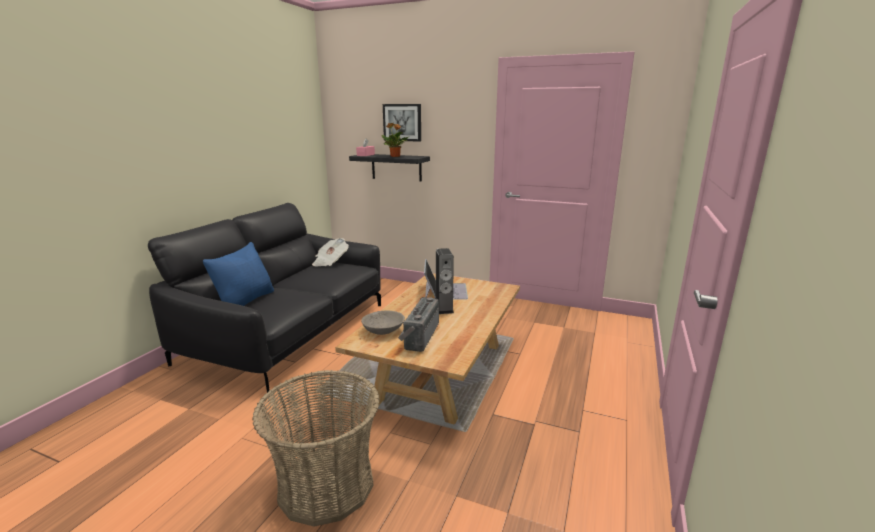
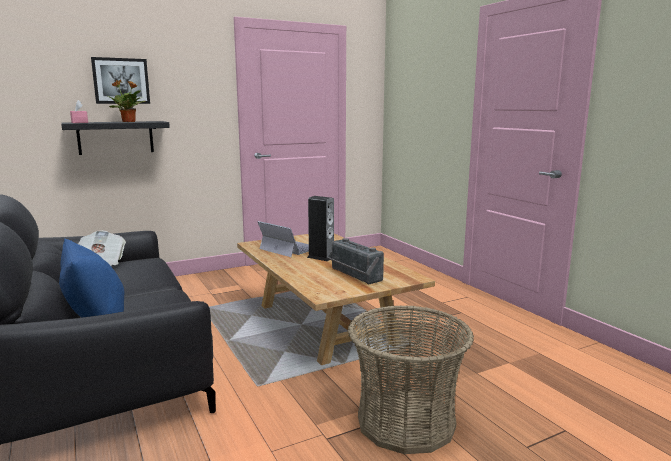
camera: 50 degrees left, 5 degrees down
(383, 330) = (319, 282): grey bowl -> none

